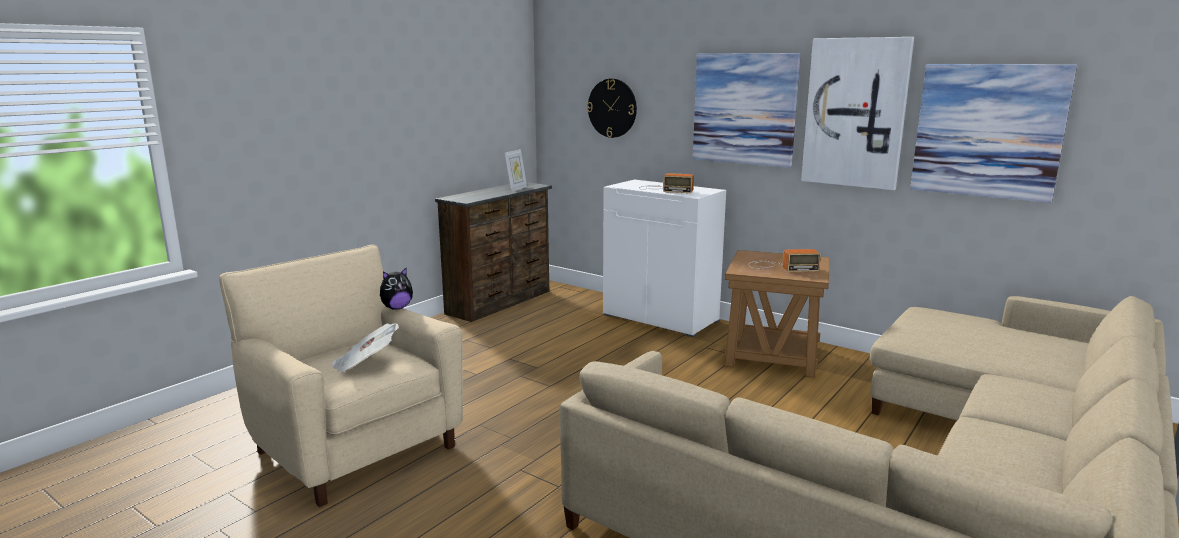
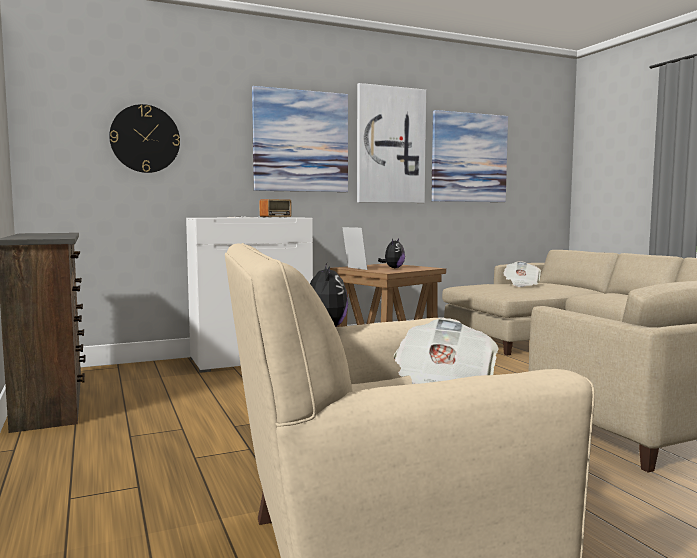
camera: 60 degrees left, 10 degrees down
(516, 188) = (55, 234): picture frame -> picture frame (354, 268)
(780, 267) = (393, 268): radio -> plush toy
(989, 334) = (521, 284): none -> newspaper

